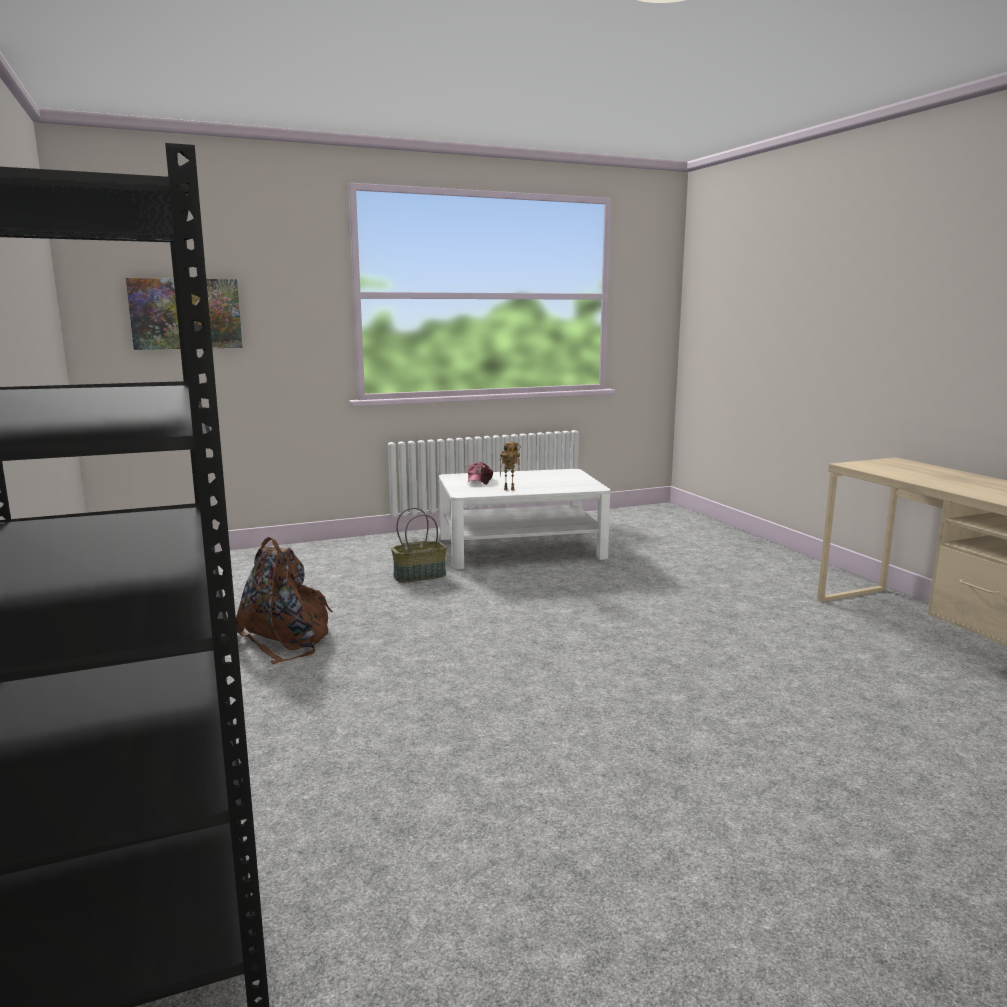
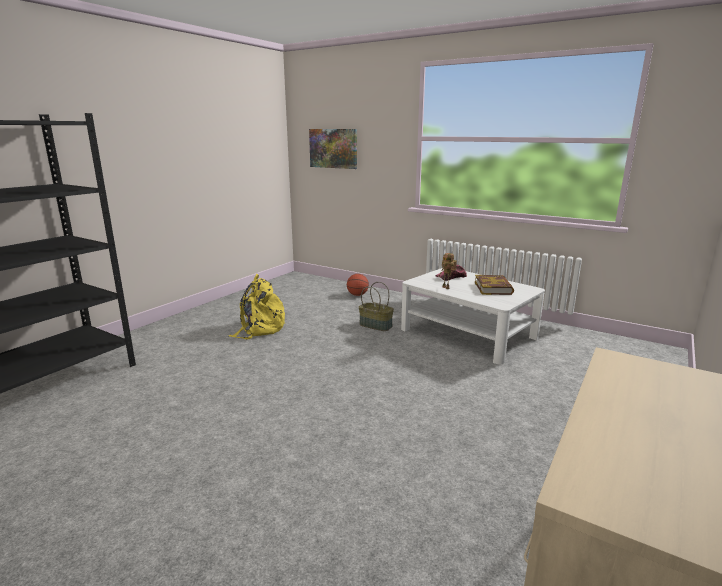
camera: 55 degrees right, 5 degrees up
(286, 638) = (259, 328): brown backpack -> yellow backpack
(300, 558) = (357, 295): none -> basketball
(544, 478) = (493, 288): none -> book

